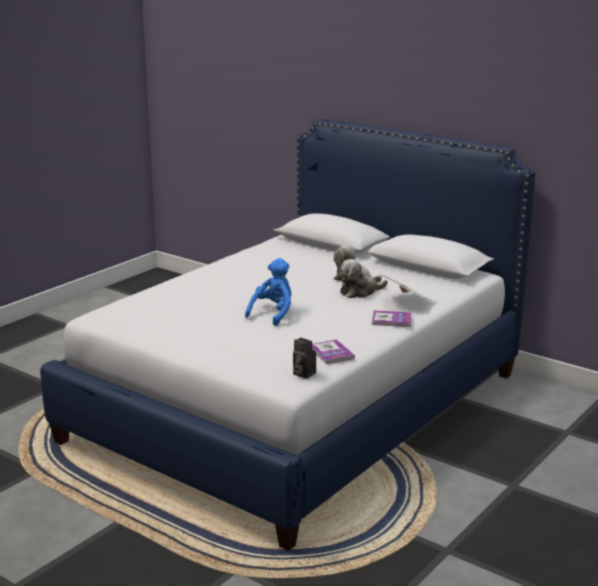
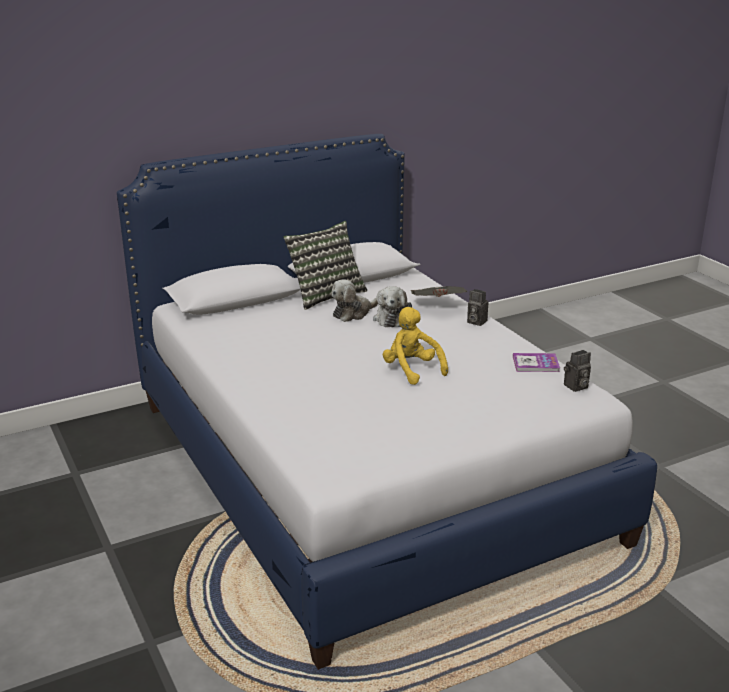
camera: 65 degrees left, 5 degrees up
(273, 314) = (412, 370): blue plush toy -> yellow plush toy
(376, 265) = (325, 295): none -> pillow
(391, 320) = (475, 321): book -> camera

